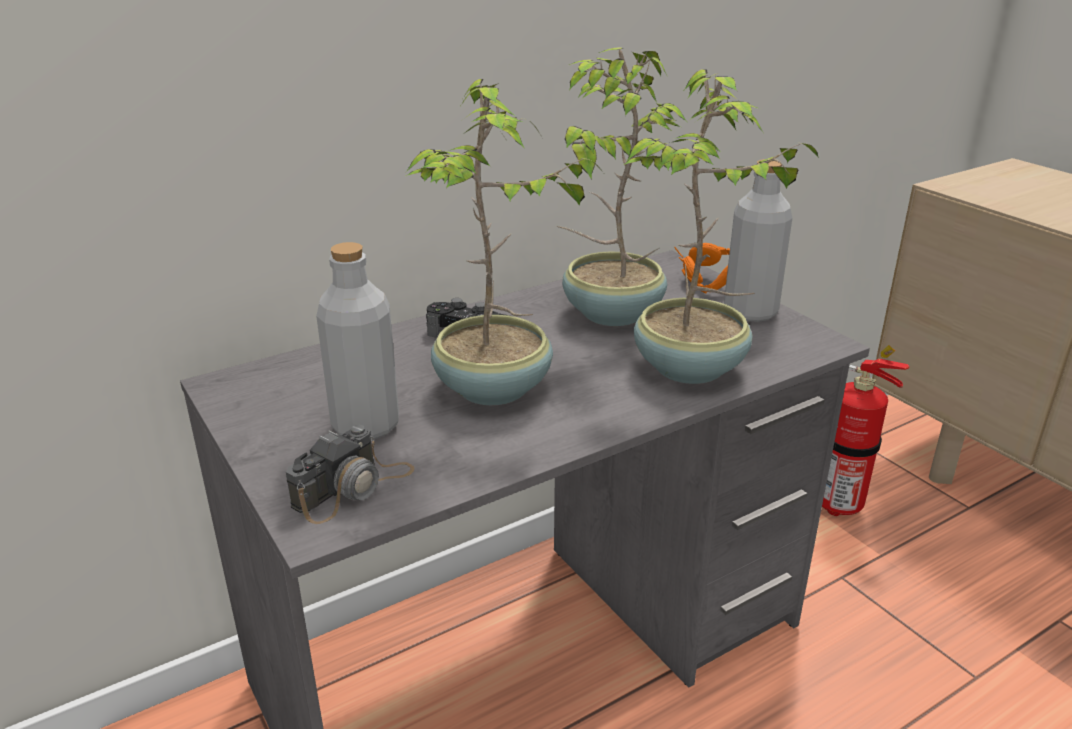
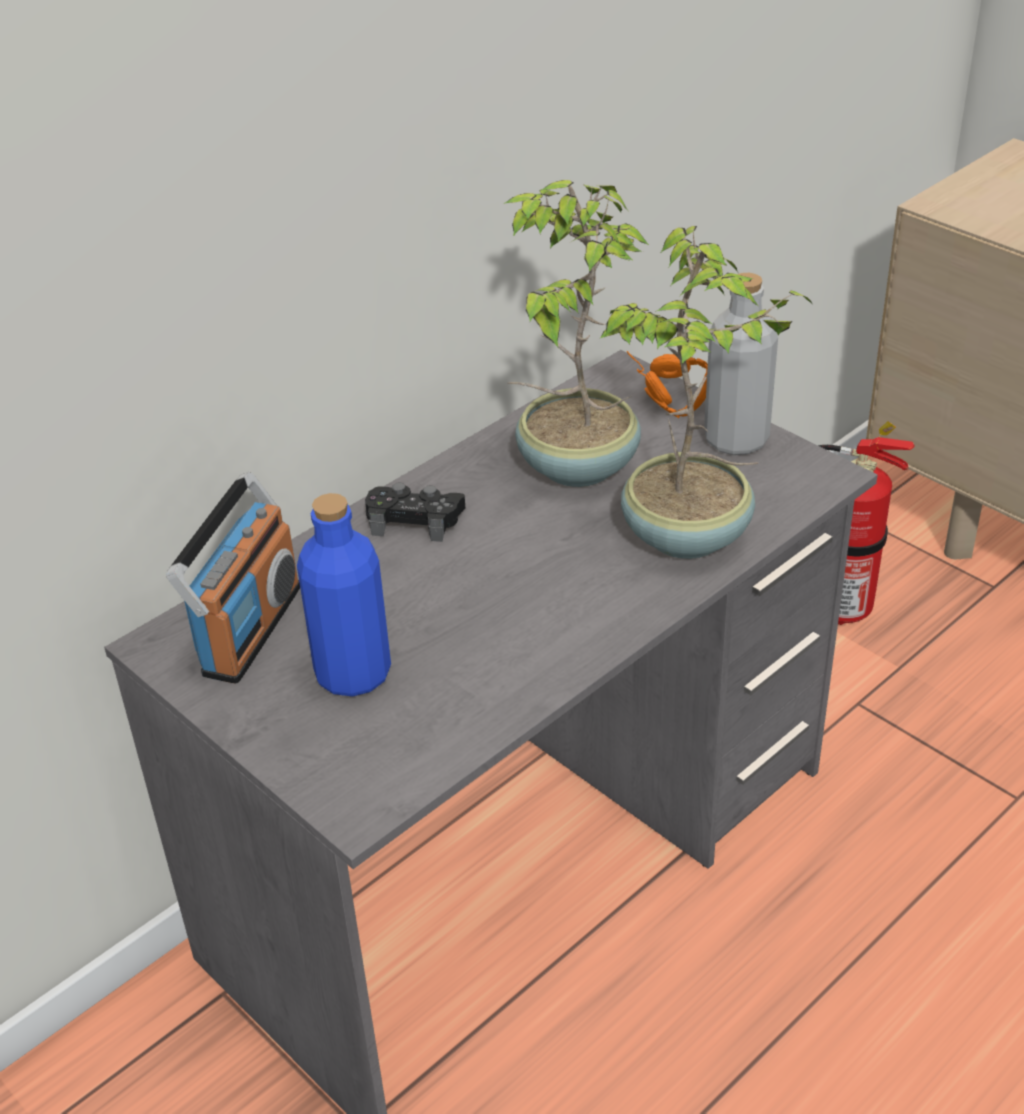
camera: 10 degrees left, 10 degrees up
(299, 384) = (250, 629): none -> radio
(354, 487) = (375, 755): camera -> none
(366, 425) = (353, 674): grey bottle -> blue bottle
(494, 389) = (477, 602): potted plant -> none

